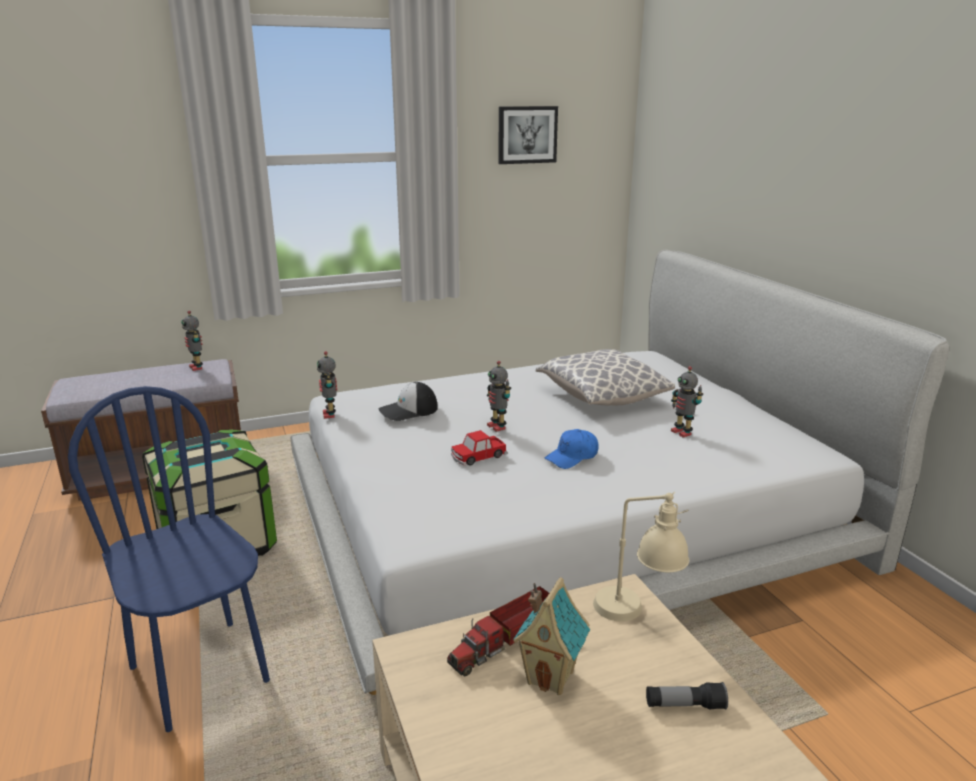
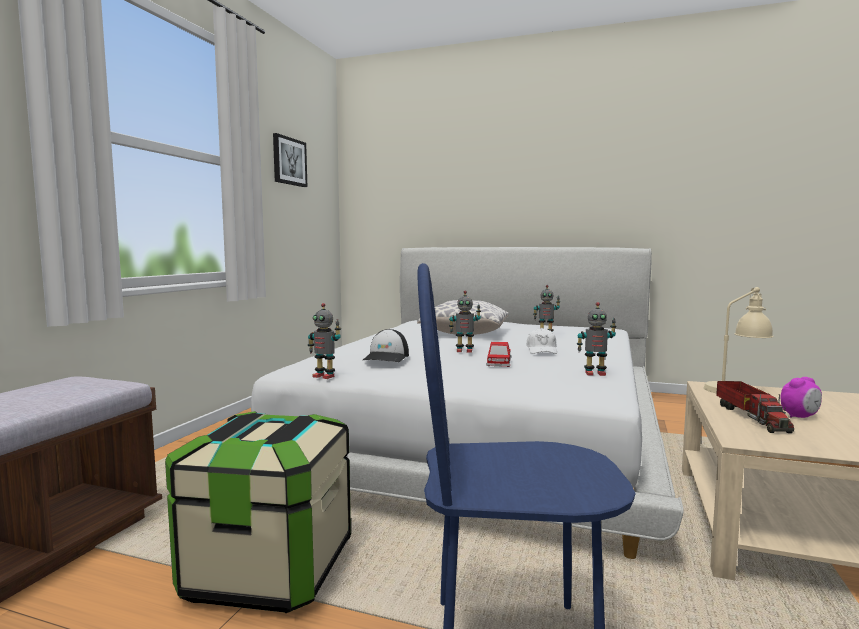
camera: 50 degrees left, 15 degrees down
(197, 367) = (62, 384): toy robot -> toy robot (595, 373)
(551, 677) = (800, 416): toy house -> alarm clock
(572, 457) = (542, 350): blue cap -> white cap
(684, 705) = (840, 401): flashlight -> none

